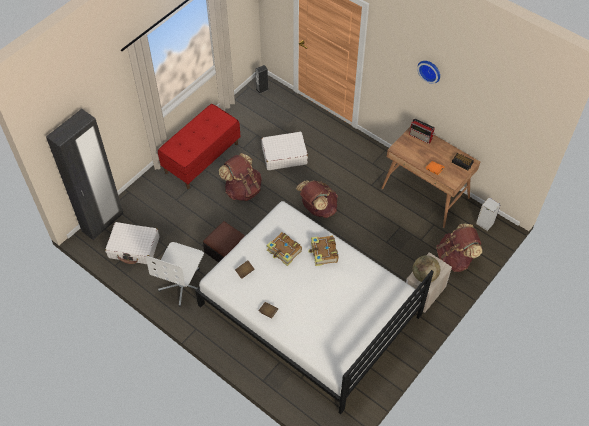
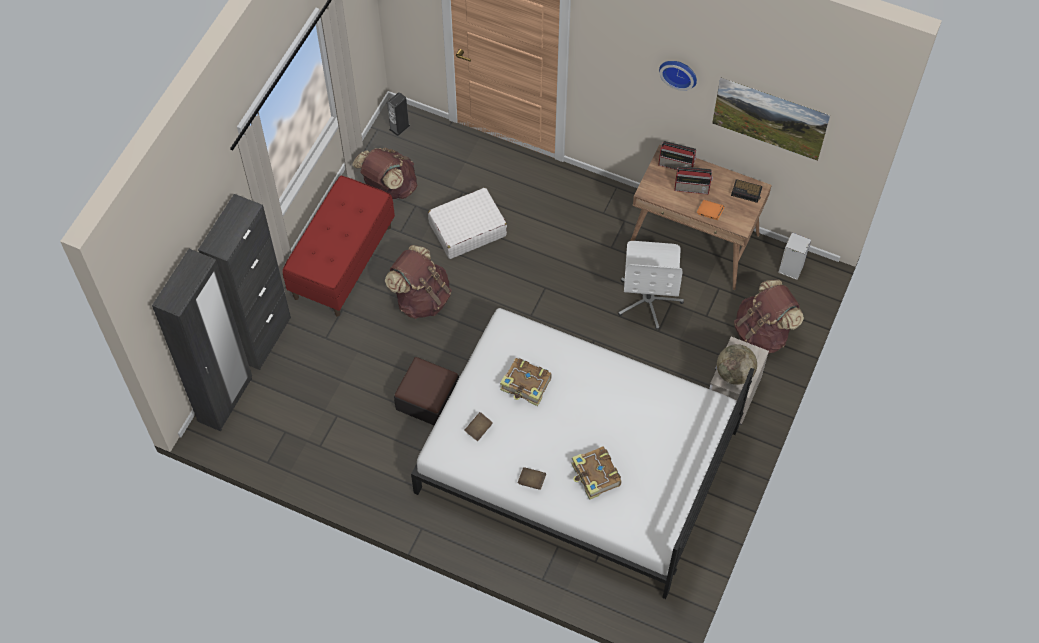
camera: 15 degrees left, 5 degrees up
(134, 247) = (287, 428): white suitcase -> none
(138, 191) = (262, 338): none -> black cabinet
(183, 285) = (381, 467): white office chair -> white office chair (648, 300)
(317, 208) = (543, 302): brown backpack -> brown backpack (388, 188)
(323, 253) = (583, 374): book -> book (595, 476)
(427, 152) = (692, 188): none -> radio
(481, 121) = (767, 130): none -> picture

